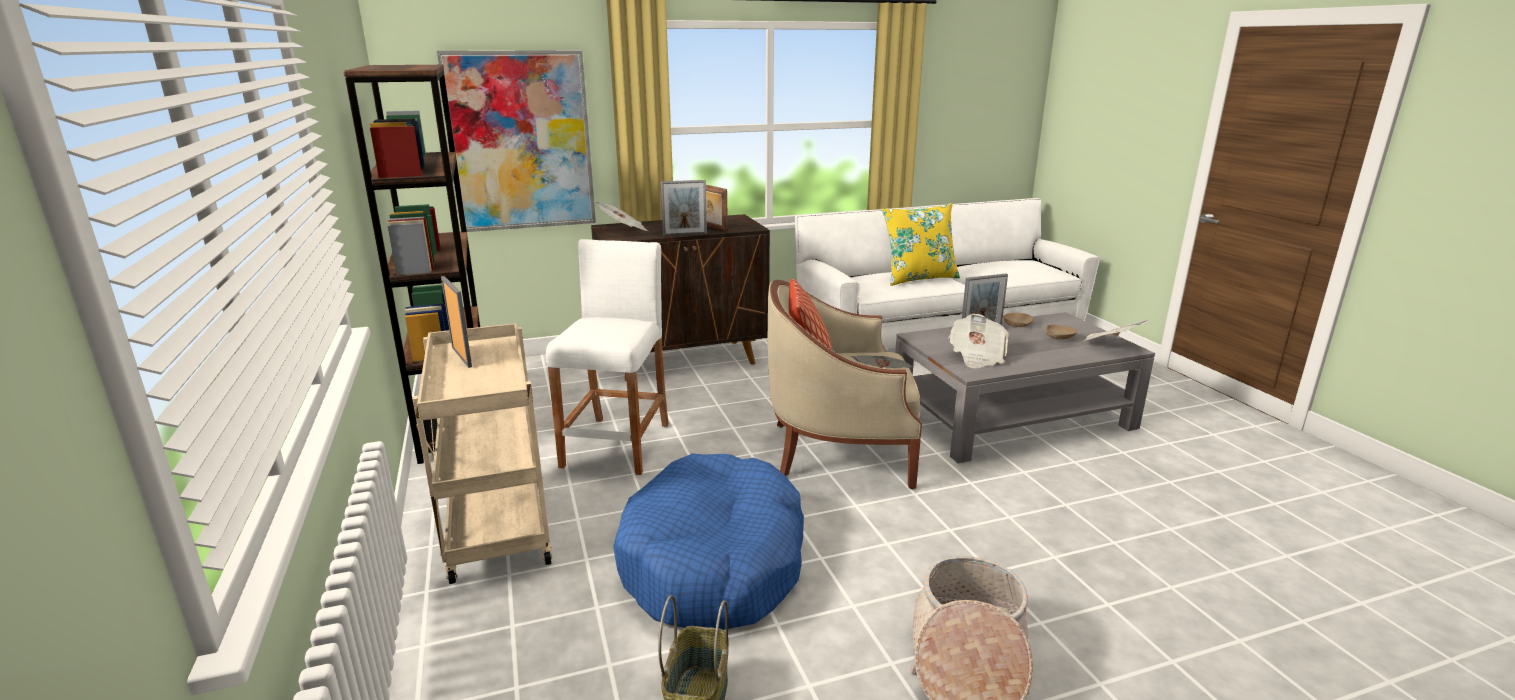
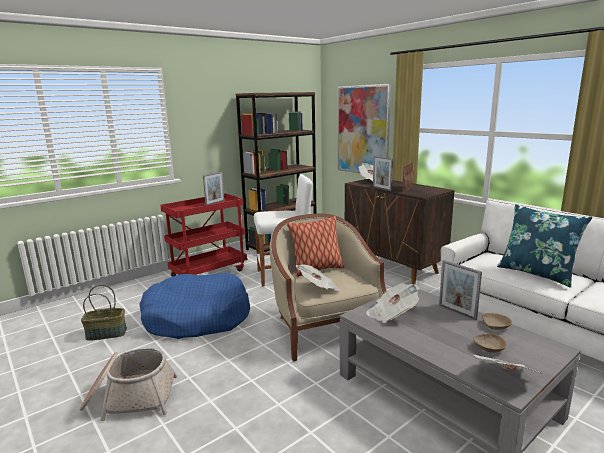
camera: 70 degrees right, 5 degrees down
(496, 527) = (209, 272): beige cart -> red cart
(918, 278) = (537, 273): yellow pillow -> blue pillow

